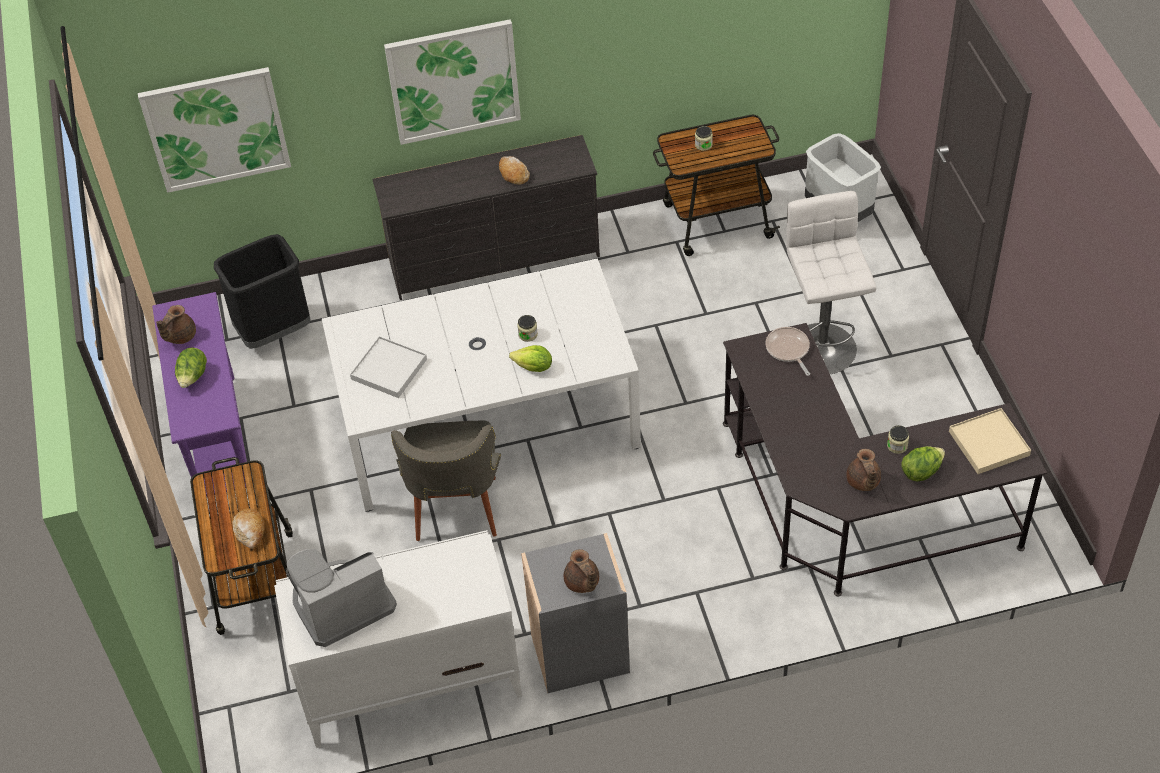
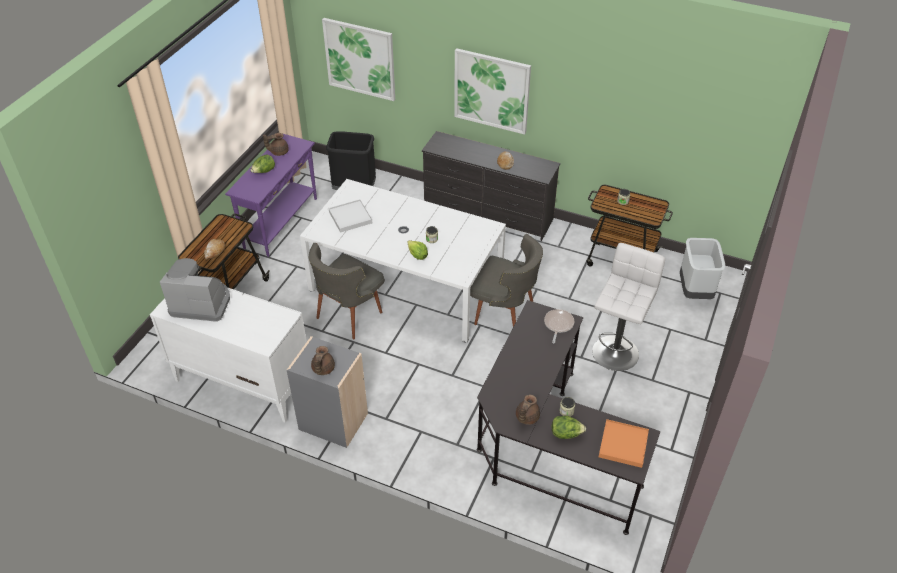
camera: 35 degrees right, 5 degrees down
(649, 384) = (504, 315): none -> grey chair
(989, 443) = (623, 445): beige tray -> orange tray

